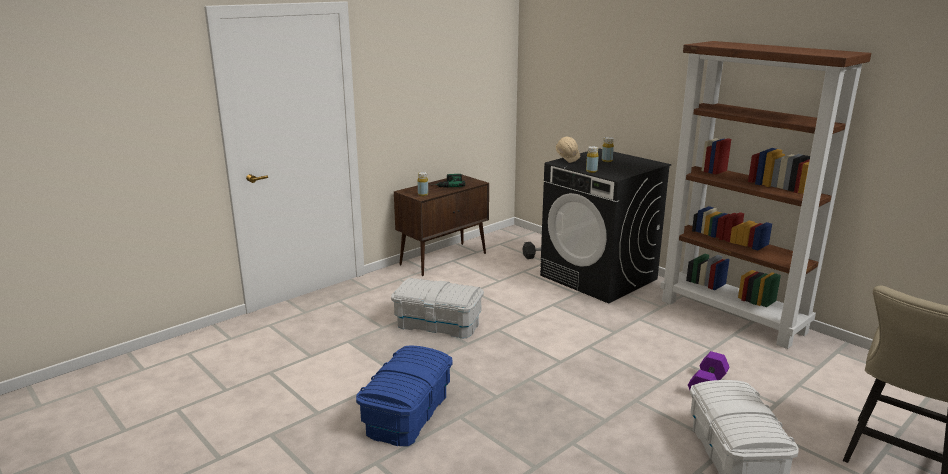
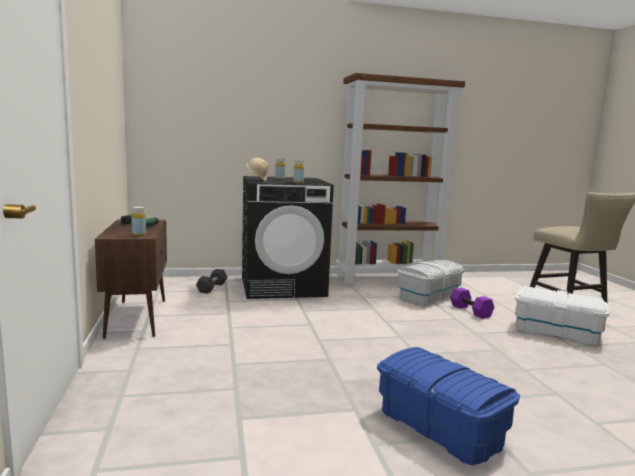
camera: 60 degrees left, 10 degrees down
(438, 324) = (272, 359): white storage box -> white storage box (428, 296)

